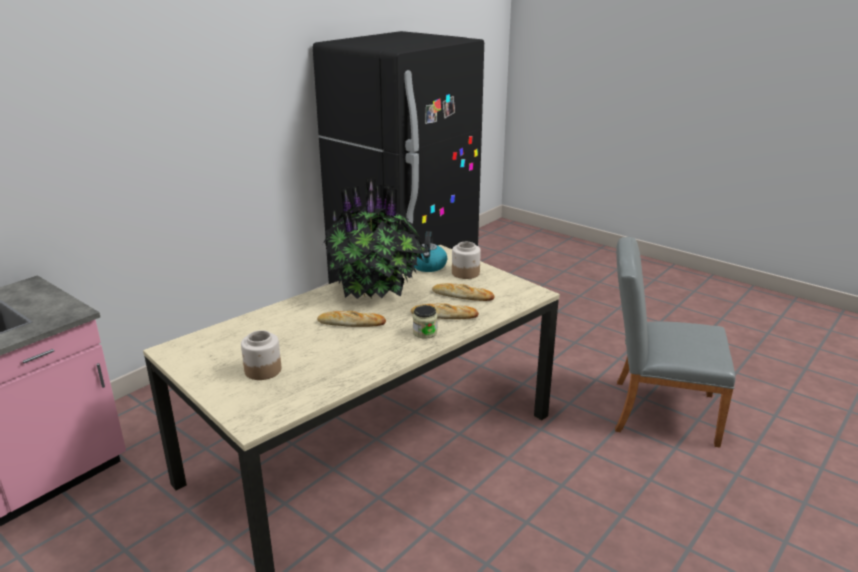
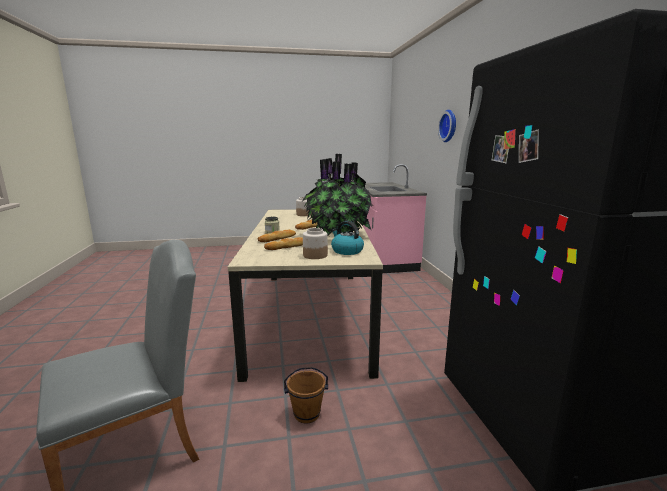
camera: 130 degrees right, 10 degrees down
(63, 124) = (449, 126): none -> wall clock
(523, 365) = (306, 415): none -> brown bucket

